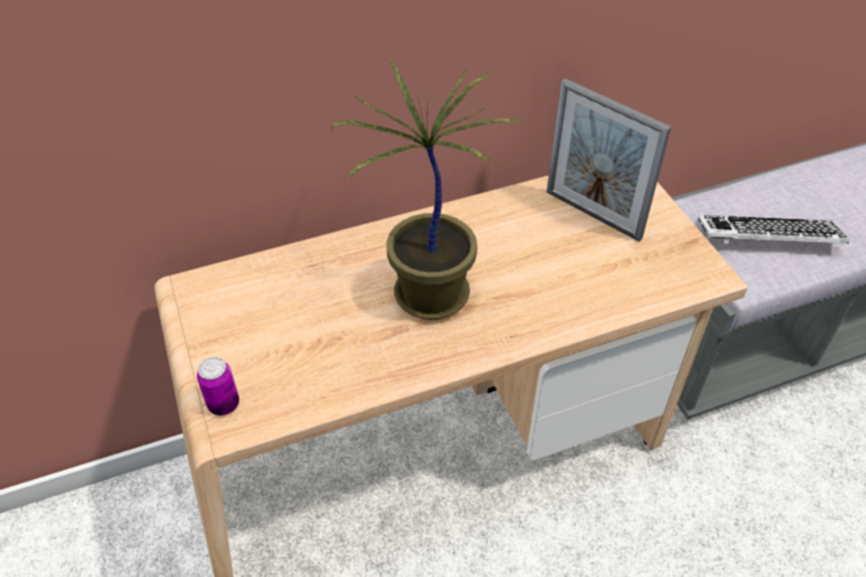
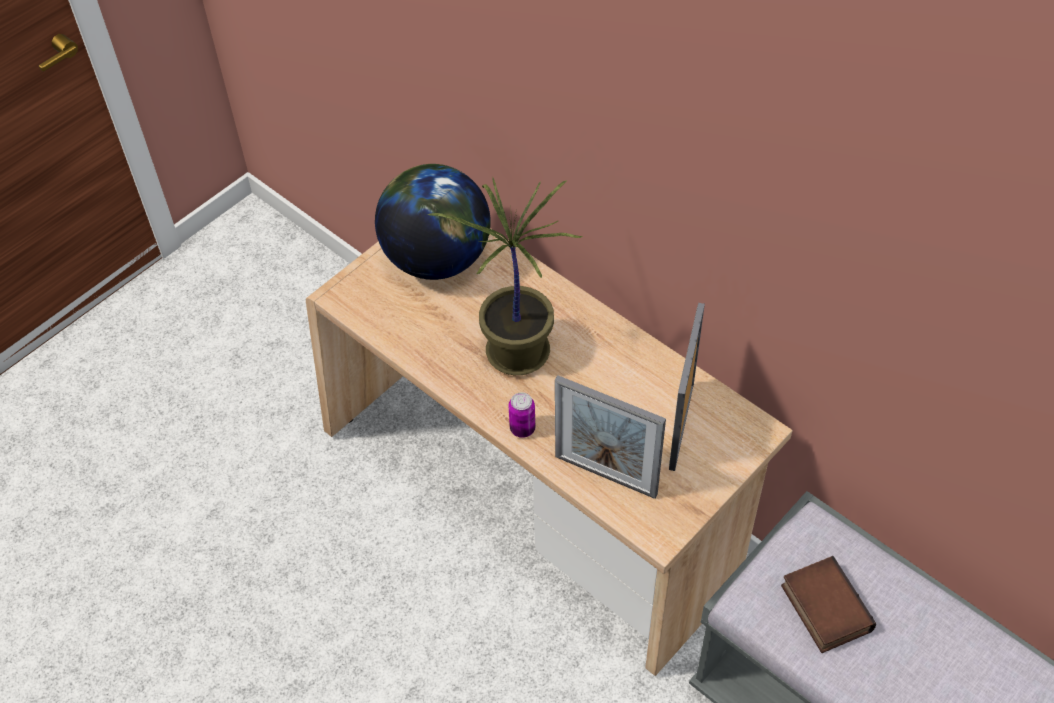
camera: 65 degrees right, 5 degrees up
(223, 404) = (354, 284): can -> can (522, 429)
(250, 313) = (437, 258): none -> globe
(624, 287) = (605, 475): none -> picture frame
(768, 238) = (823, 608): keyboard -> book

